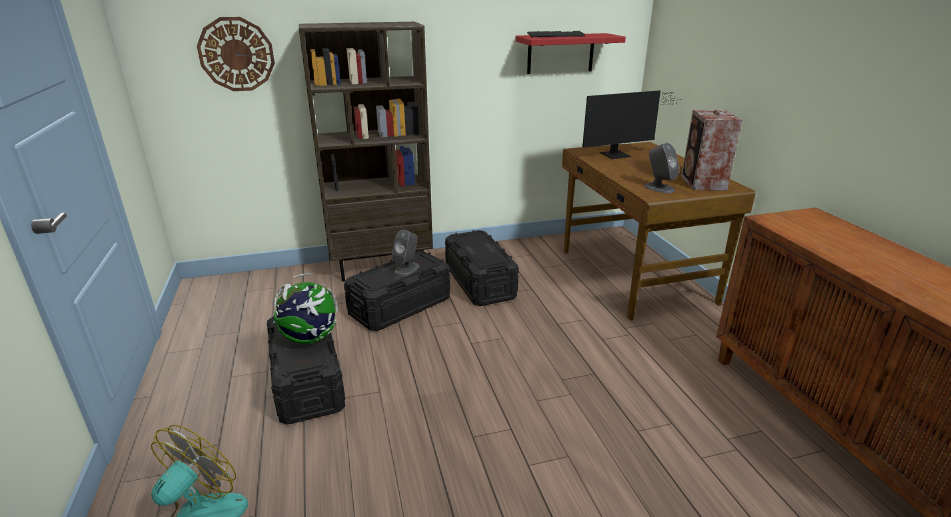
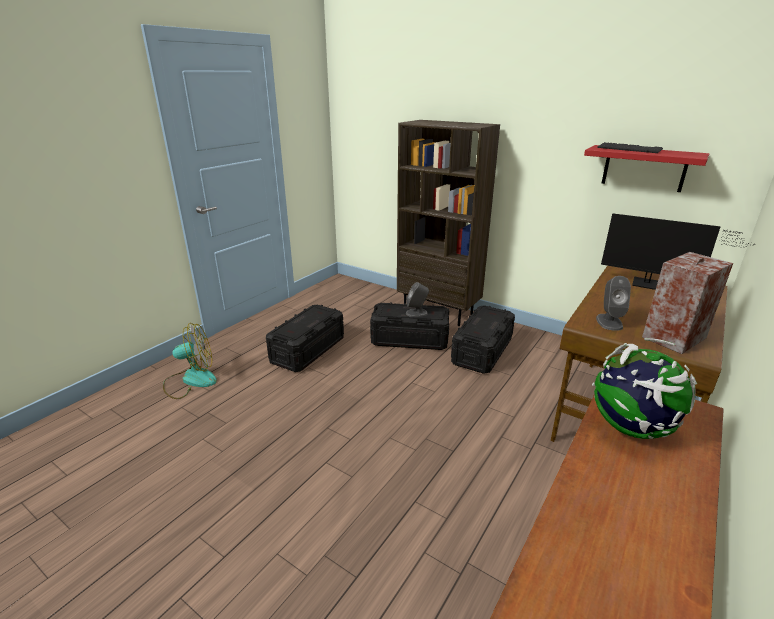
camera: 50 degrees right, 0 degrees up
(236, 54) = (384, 137): wall clock -> none
(310, 339) = (309, 323): globe -> globe (631, 428)

